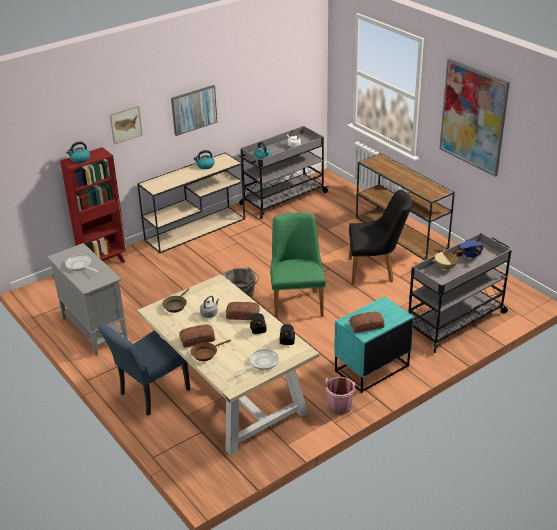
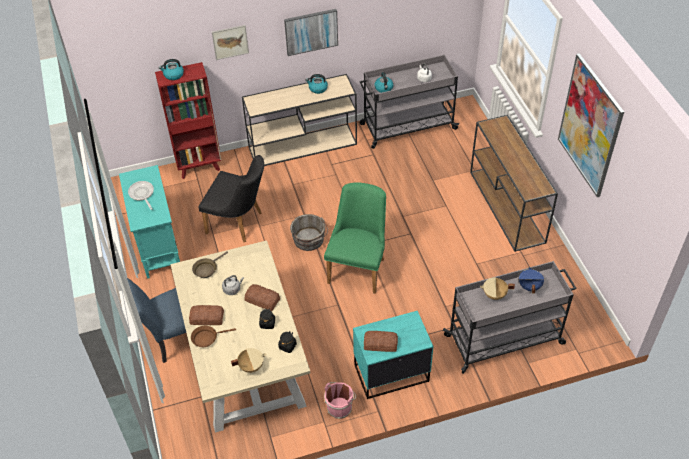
camera: 20 degrees right, 15 degrees up
(94, 329) = (158, 246): grey cabinet -> turquoise cabinet
(261, 363) = (251, 366): frying pan -> beige cooking pot
(376, 270) = (456, 249): black chair -> black chair (239, 223)

